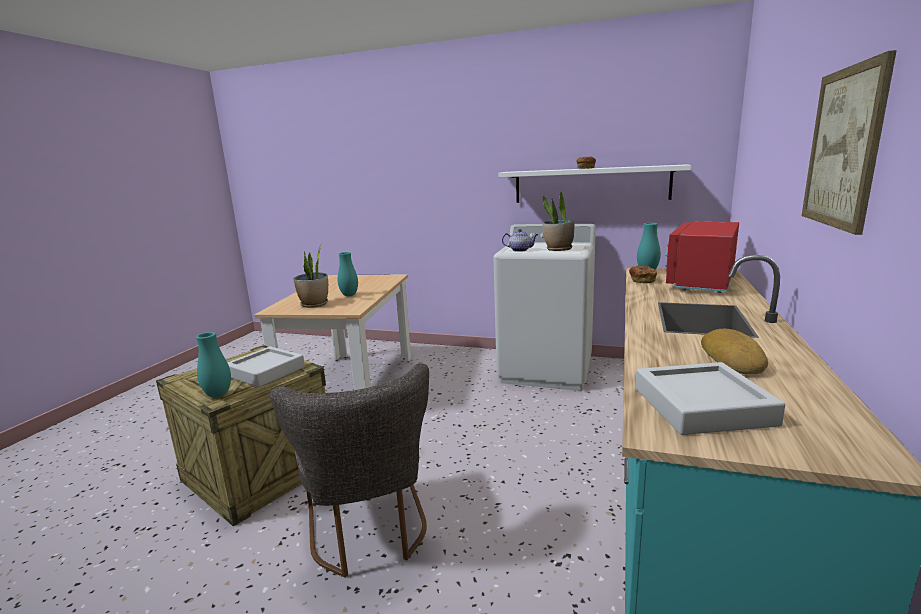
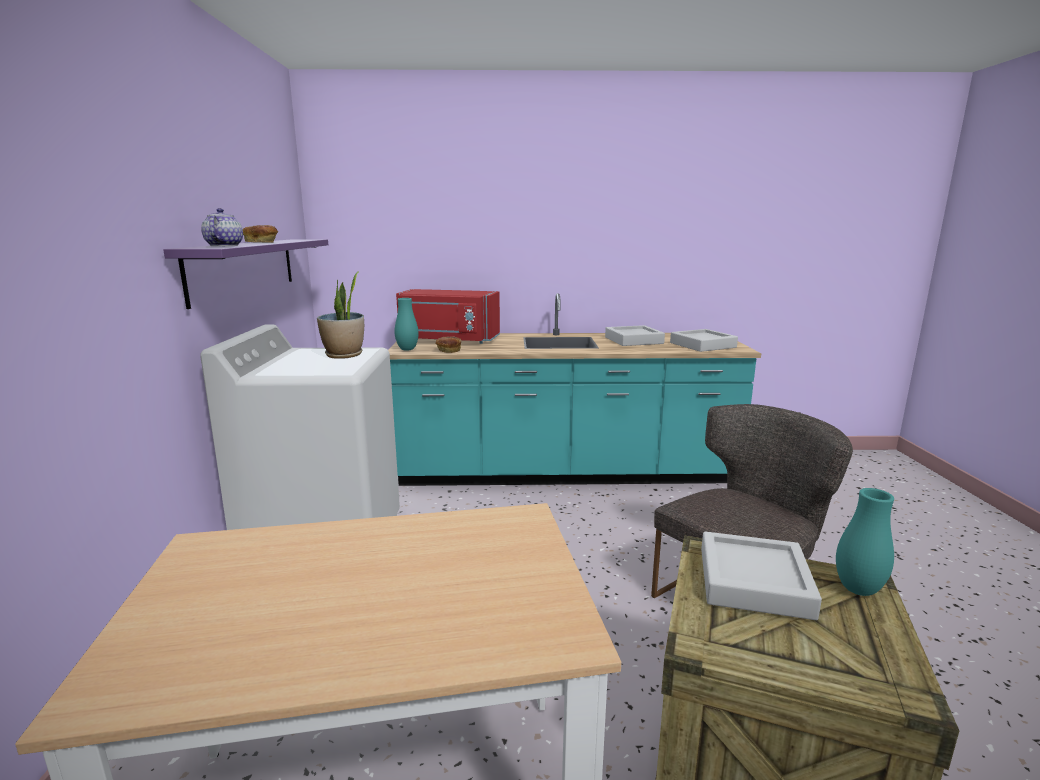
camera: 110 degrees left, 0 degrees up
(314, 304) = (499, 581): potted plant -> none
(349, 295) = (408, 557): turquoise vase -> none
(520, 250) = (339, 368): teapot -> teapot (224, 246)
(590, 184) = (245, 268): white shelf -> purple shelf
(734, 359) = (633, 340): bread -> grey tray
(843, 148) = (592, 226): picture -> none

